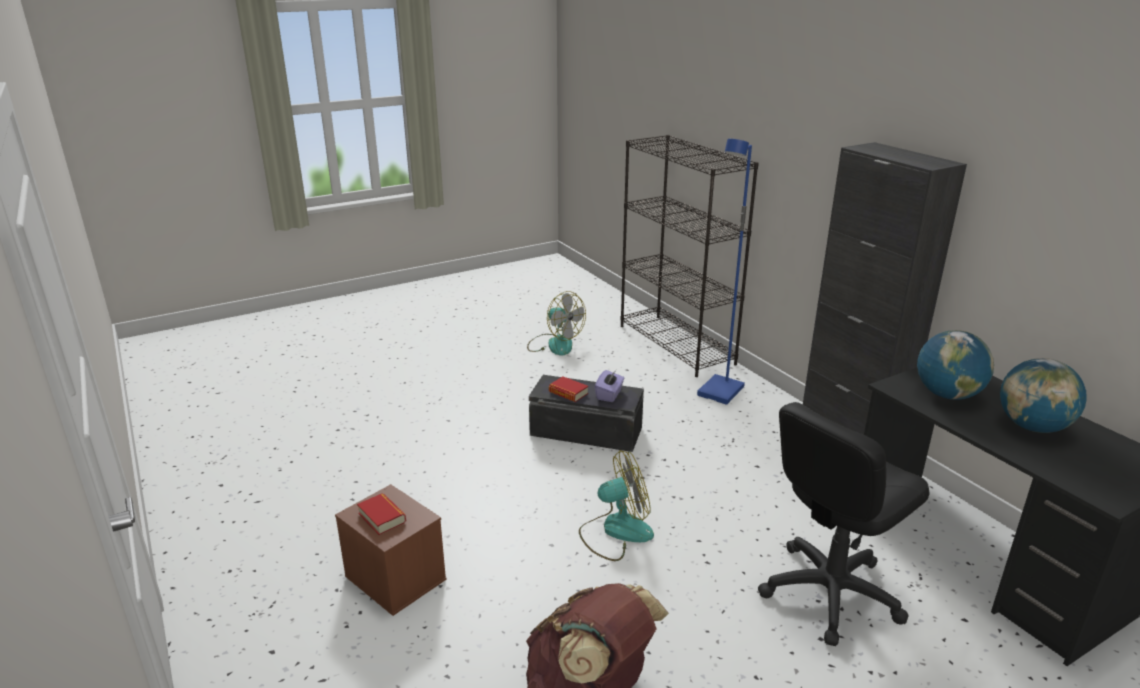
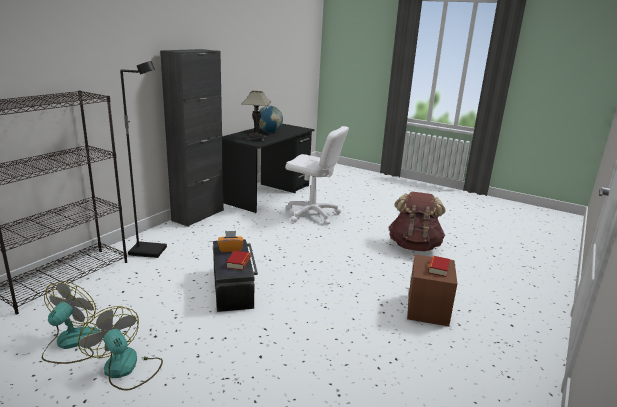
camera: 120 degrees left, 5 degrees down
(609, 395) = (230, 249): purple tissue box -> orange tissue box
(615, 531) = (323, 258): fan -> fan (126, 369)
(721, 392) = (148, 251): blue floor lamp -> black floor lamp
(829, 592) = (312, 214): black office chair -> white office chair
(947, 395) = (256, 138): globe -> table lamp

